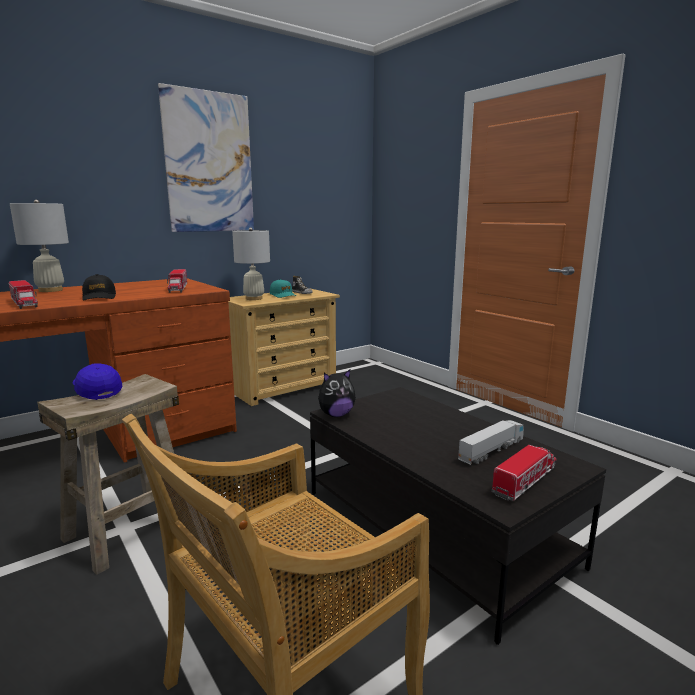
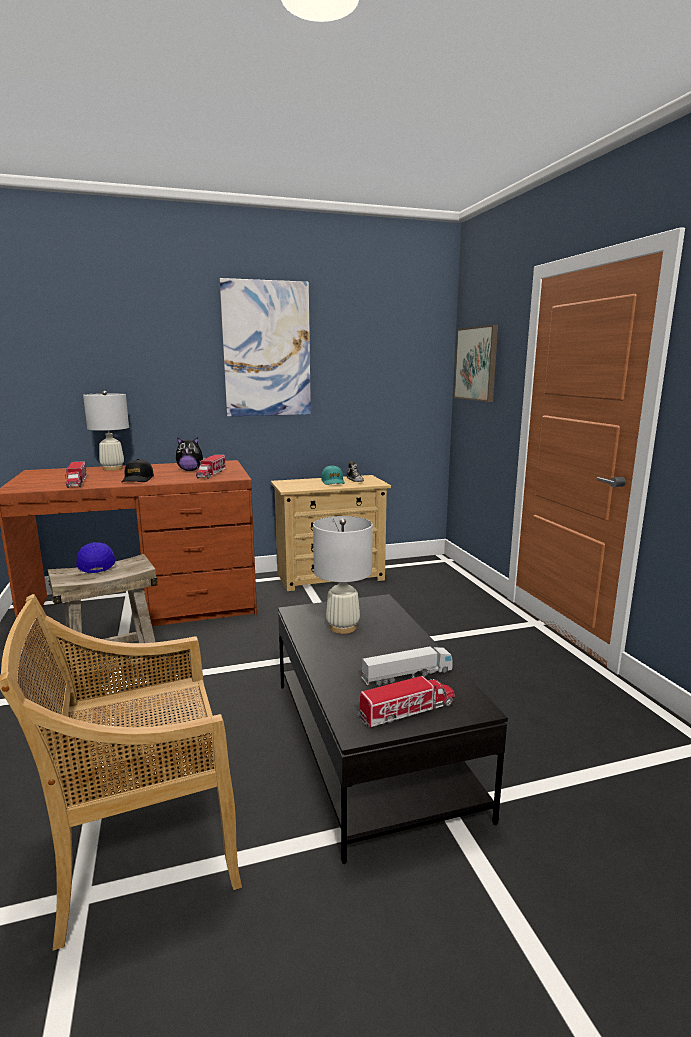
camera: 20 degrees right, 0 degrees up
(254, 298) = (301, 484): white table lamp -> white table lamp (343, 627)
(336, 415) = (297, 614): plush toy -> plush toy (190, 470)
(400, 183) = (476, 363): none -> picture

